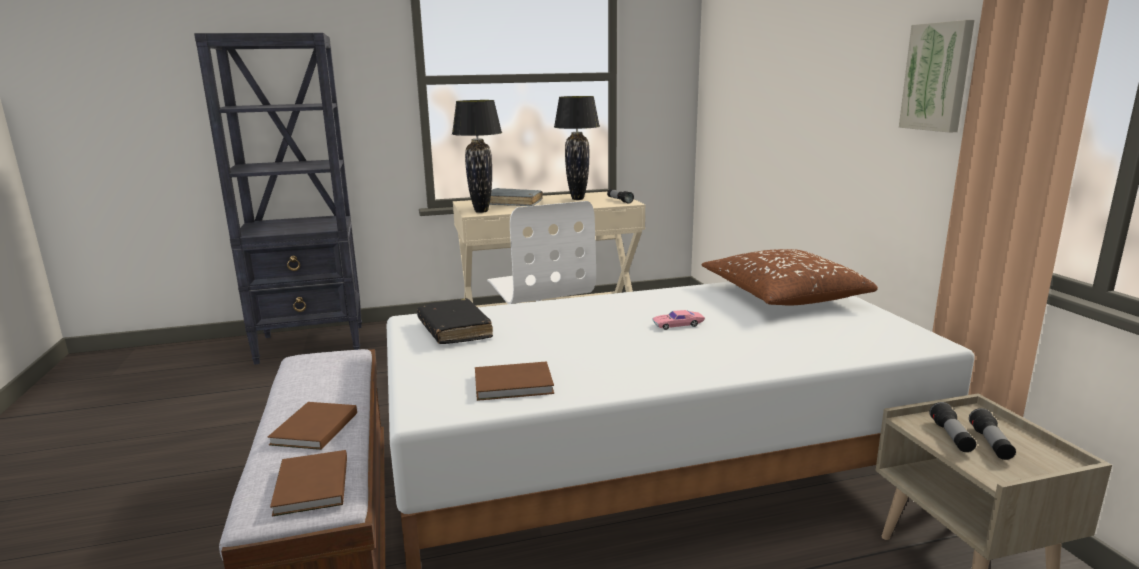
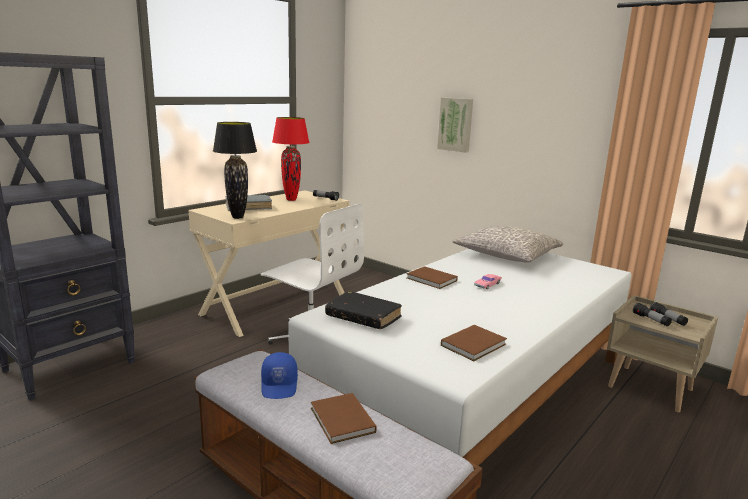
camera: 35 degrees left, 0 degrees up
(310, 487) = (417, 459): brown book -> brown book (432, 280)
(321, 382) = (280, 385): none -> blue cap
(578, 199) = (291, 199): black table lamp -> red table lamp
(782, 296) = (506, 256): brown pillow -> grey pillow
(938, 77) = (576, 117): picture -> picture (456, 124)

